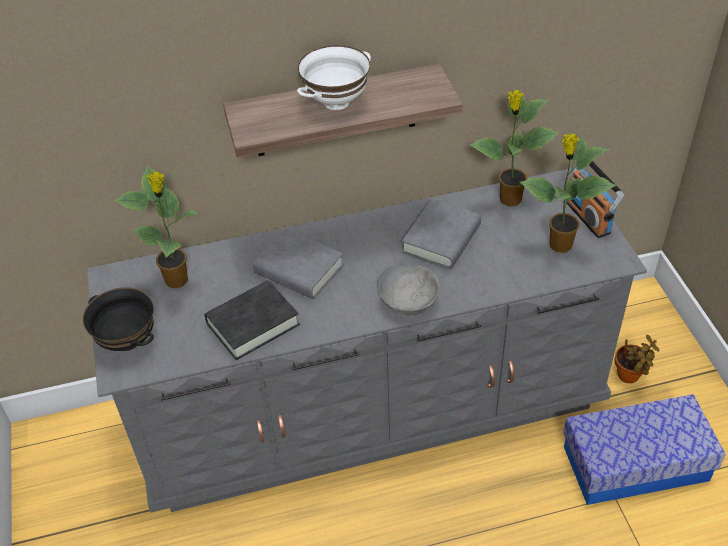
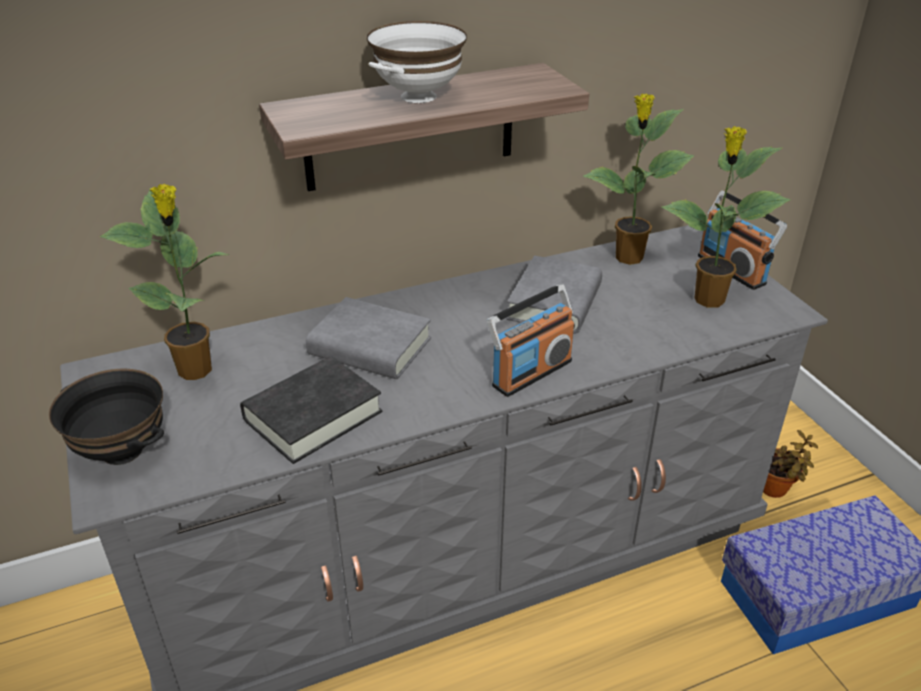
camera: 10 degrees left, 10 degrees down
(409, 301) = (531, 372): grey bowl -> radio

